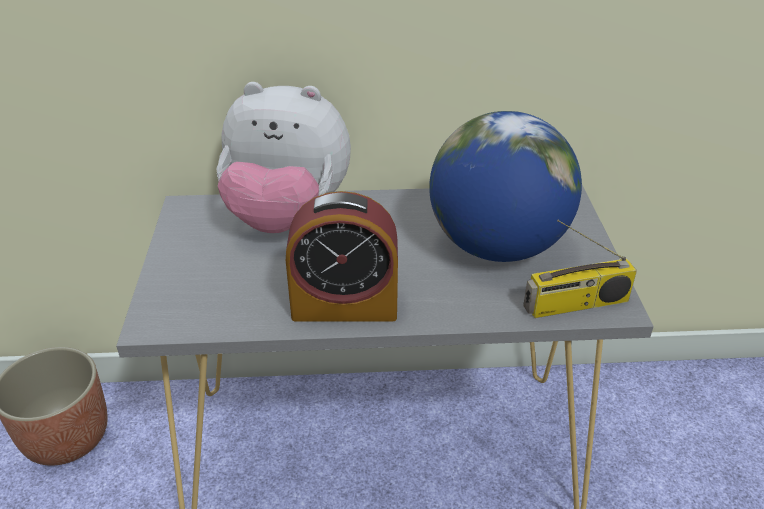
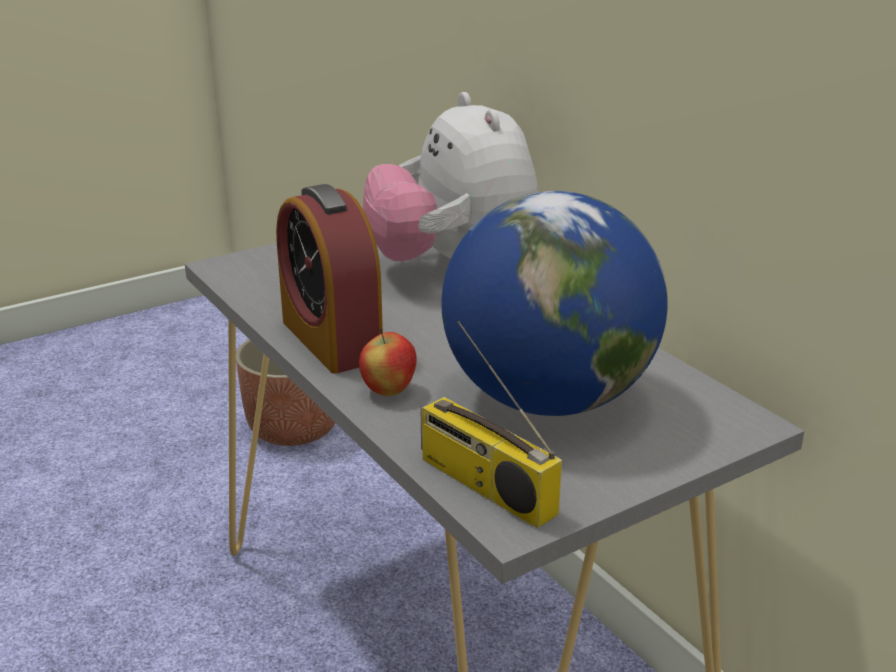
camera: 60 degrees right, 10 degrees down
(439, 304) = (388, 391): none -> apple

